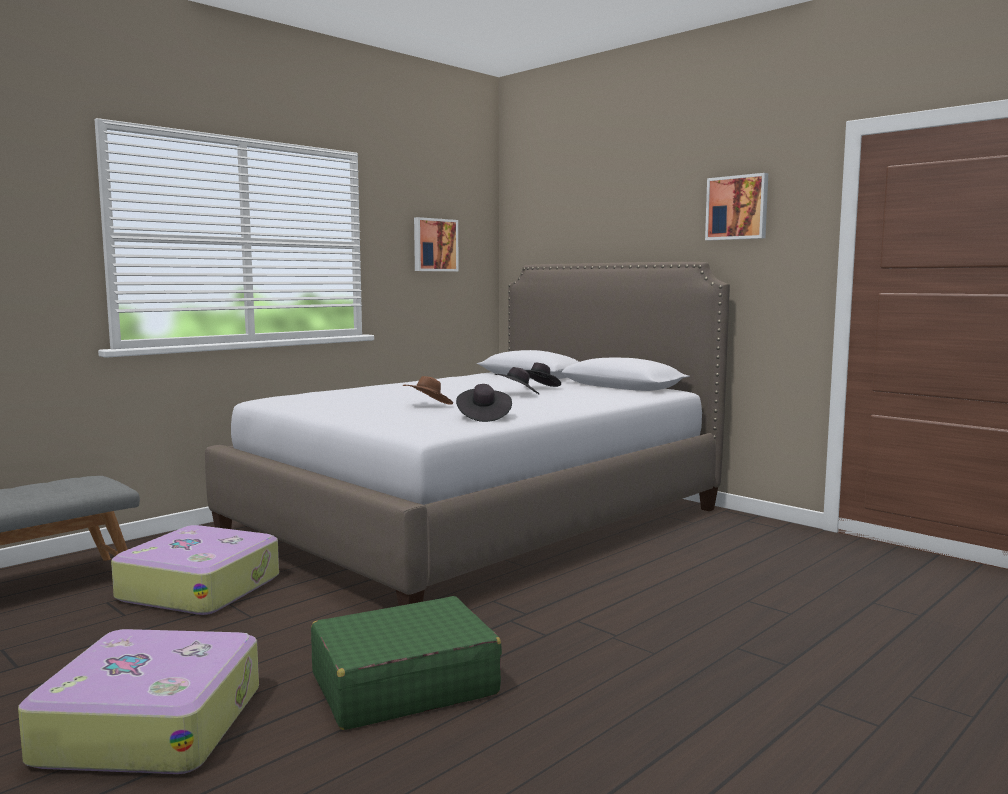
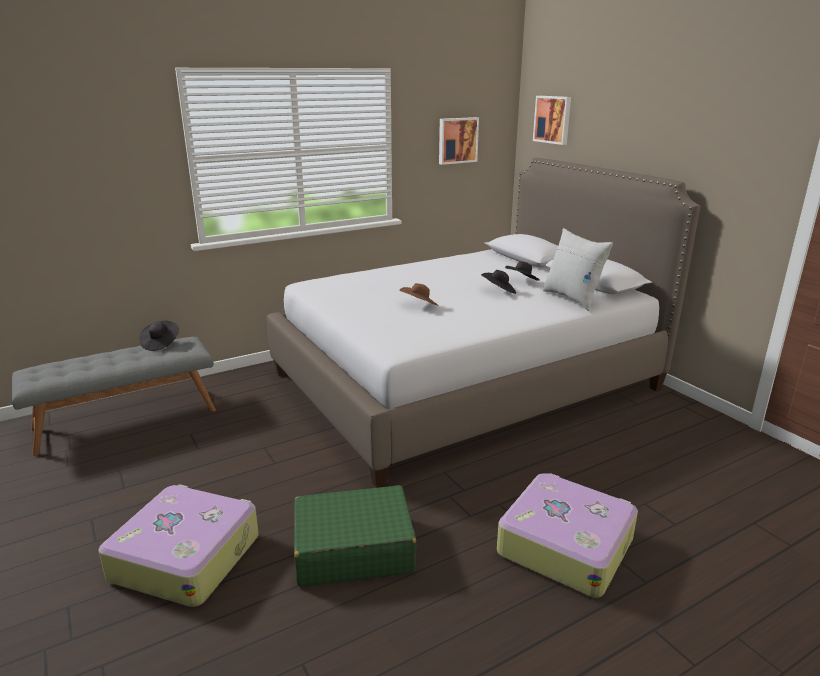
camera: 15 degrees right, 15 degrees up
(200, 587) = (251, 428): suitcase -> suitcase (565, 544)
(483, 417) = (452, 330): black hat -> black hat (160, 343)
(606, 395) = (572, 299): none -> grey pillow
(737, 208) = (719, 133): picture -> picture (553, 119)

